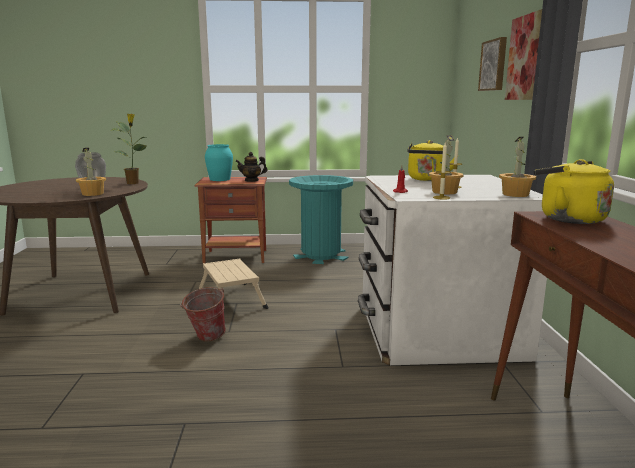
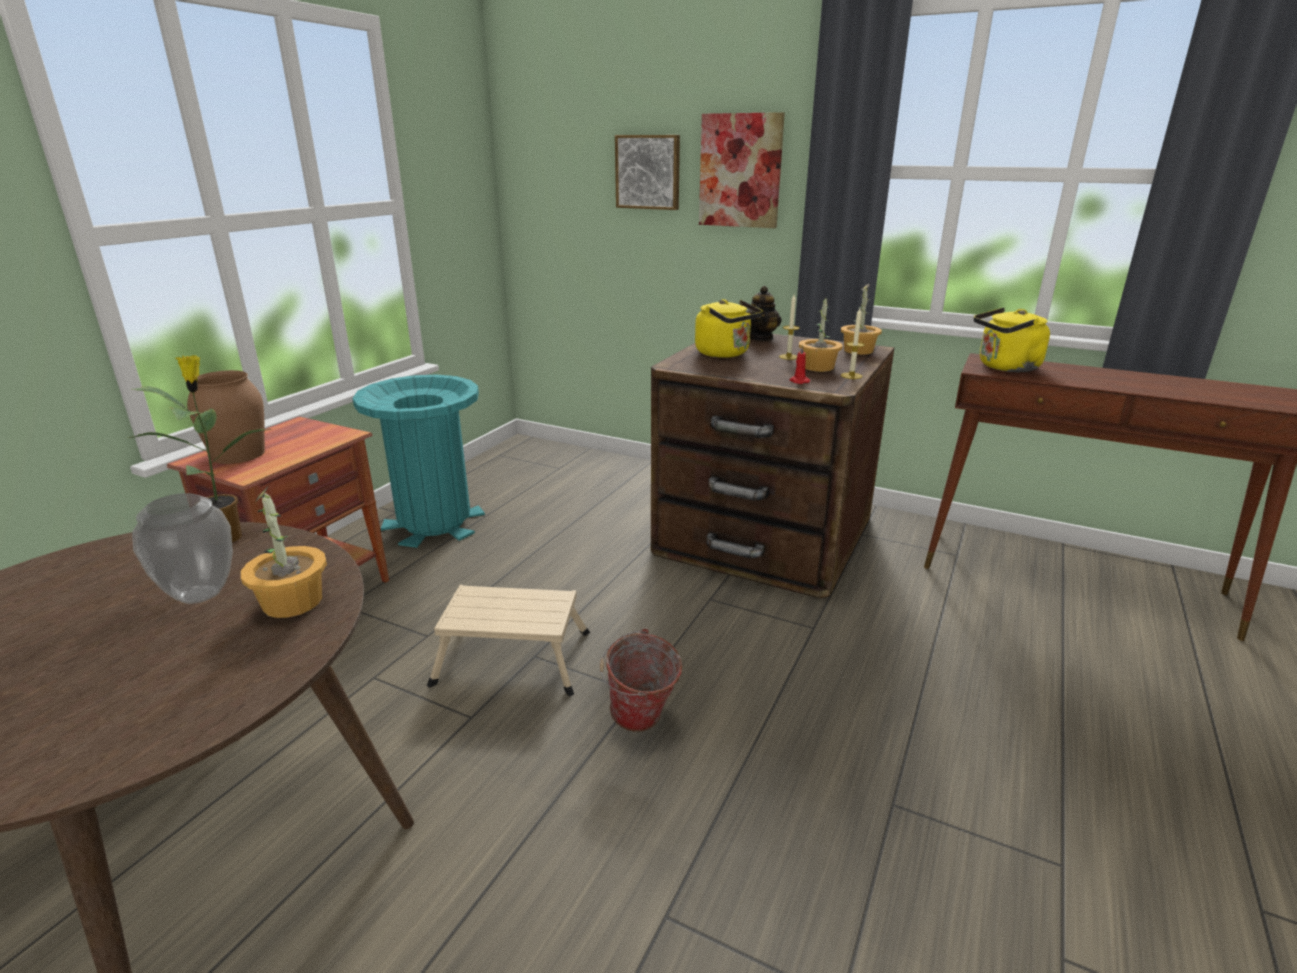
camera: 60 degrees left, 10 degrees up
(219, 179) = (238, 454): turquoise vase -> brown vase
(251, 180) = (316, 433): teapot -> teapot (761, 338)
(435, 328) = (764, 536): white dresser -> brown dresser

